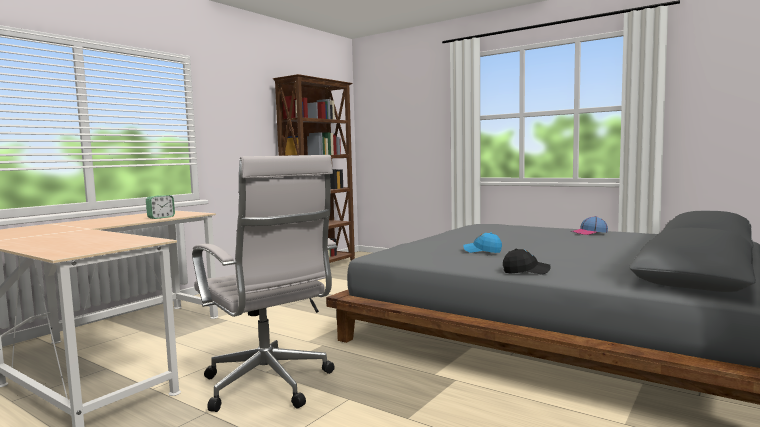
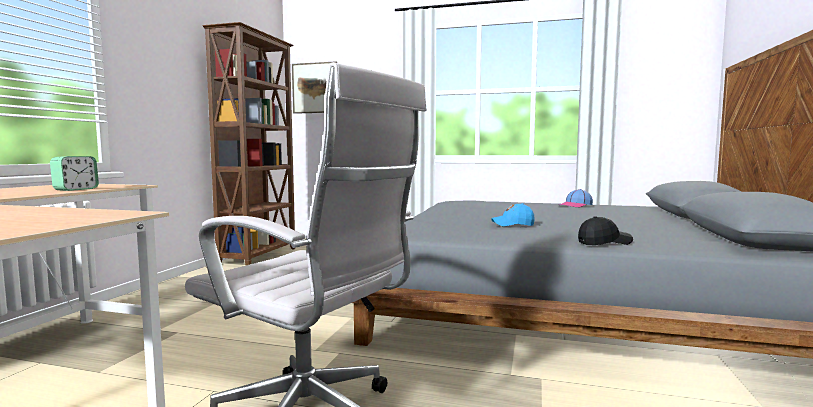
camera: 20 degrees left, 0 degrees up
(378, 116) = (315, 88): none -> picture

